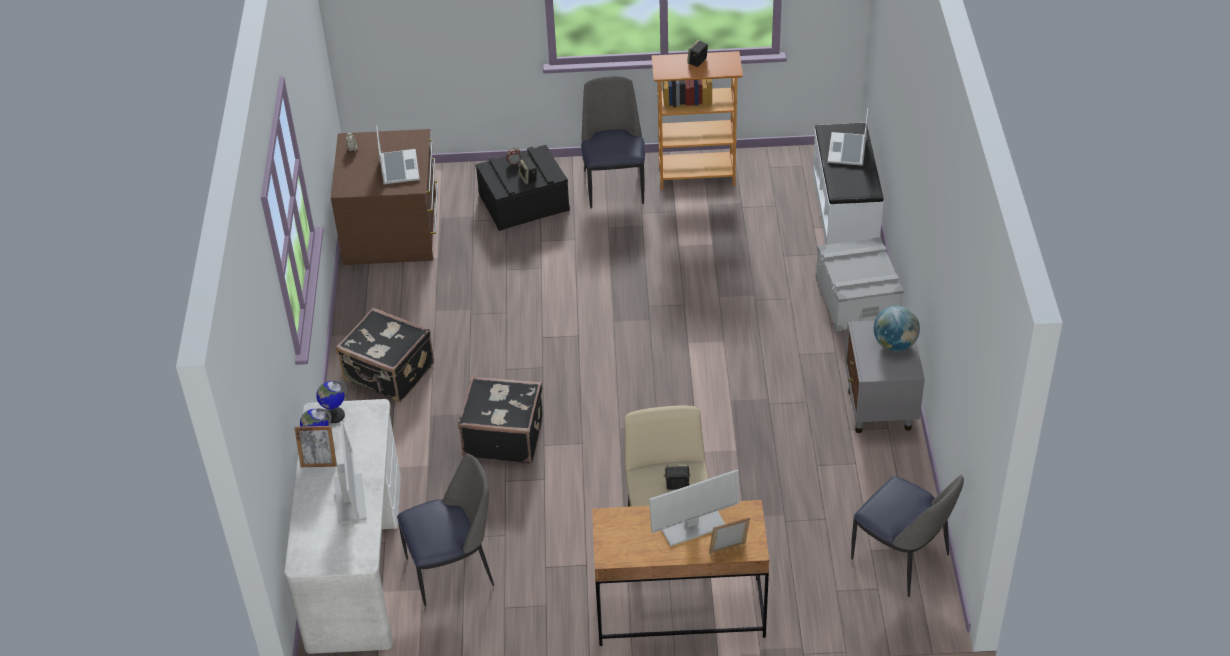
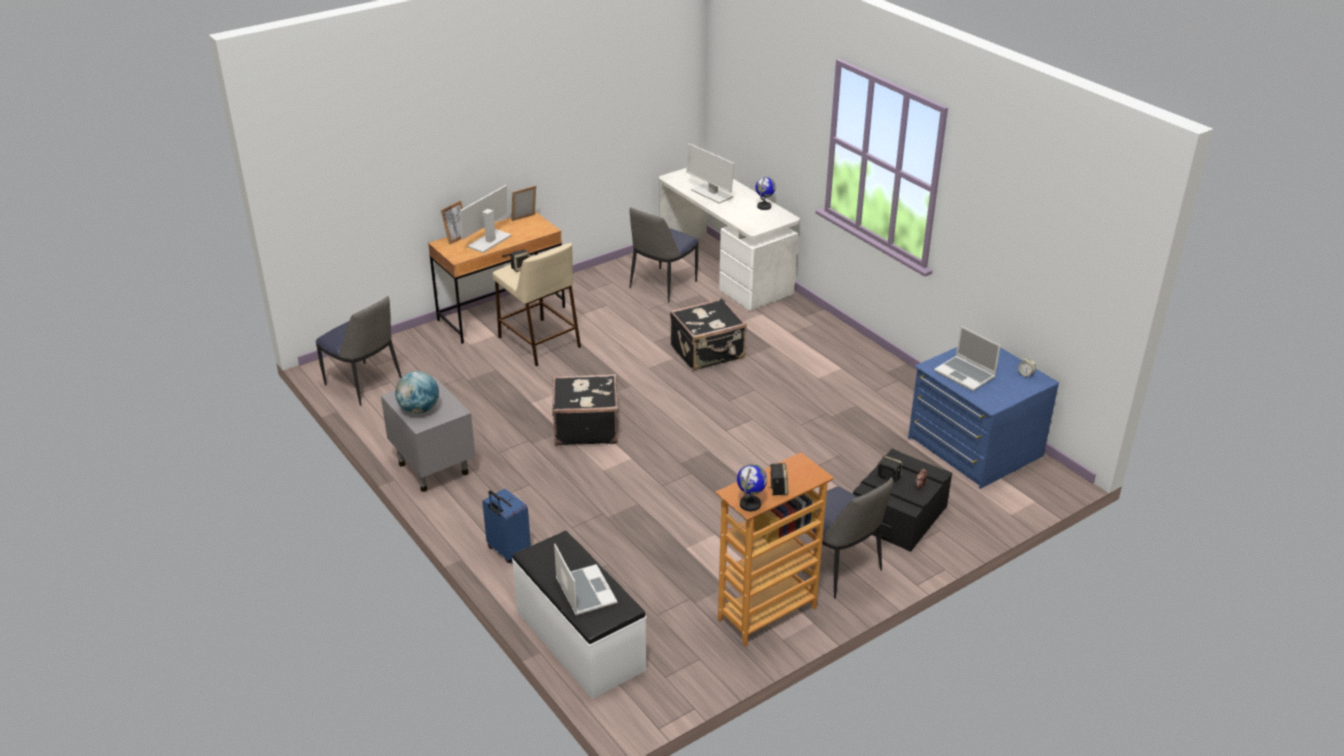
camera: 145 degrees right, 10 degrees down
(319, 462) = (751, 200): picture frame -> picture frame (524, 219)
(334, 416) = (773, 219): globe -> globe (750, 504)
(388, 374) = (833, 357): black suitcase -> black suitcase (585, 427)
(392, 230) = (973, 447): brown dresser -> blue dresser
(857, 299) = (507, 551): grey storage box -> blue suitcase
(902, 559) = (365, 385): chair -> chair turned 150 degrees counterclockwise

